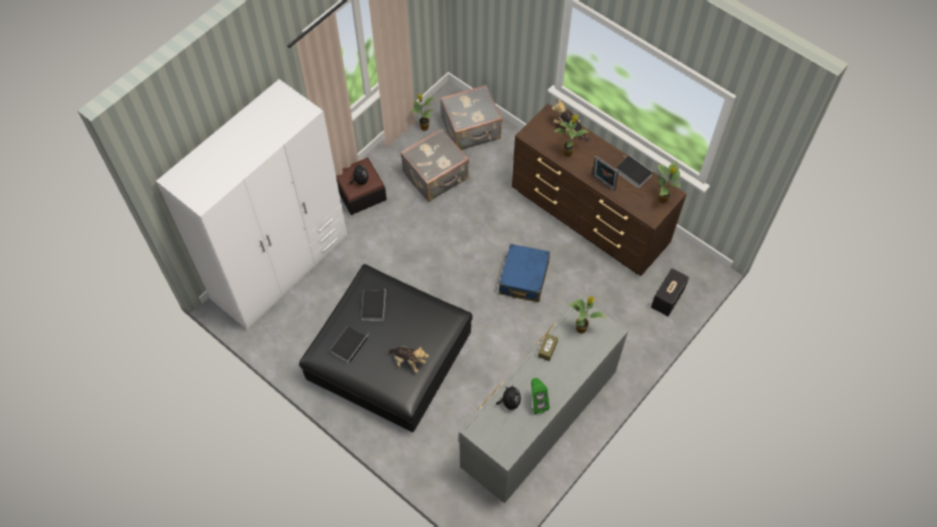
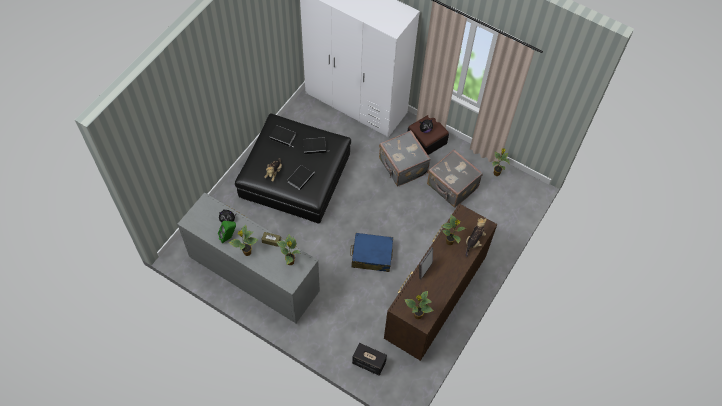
camera: 80 degrees right, 0 degrees up
(471, 130) = (502, 206): grey suitcase -> grey suitcase (402, 167)
(563, 380) = (247, 253): none -> potted plant
(632, 172) = (440, 291): book -> book (301, 178)

